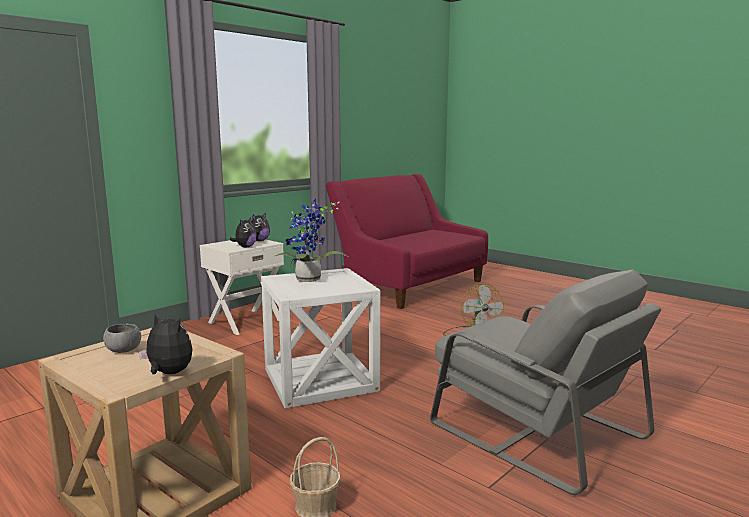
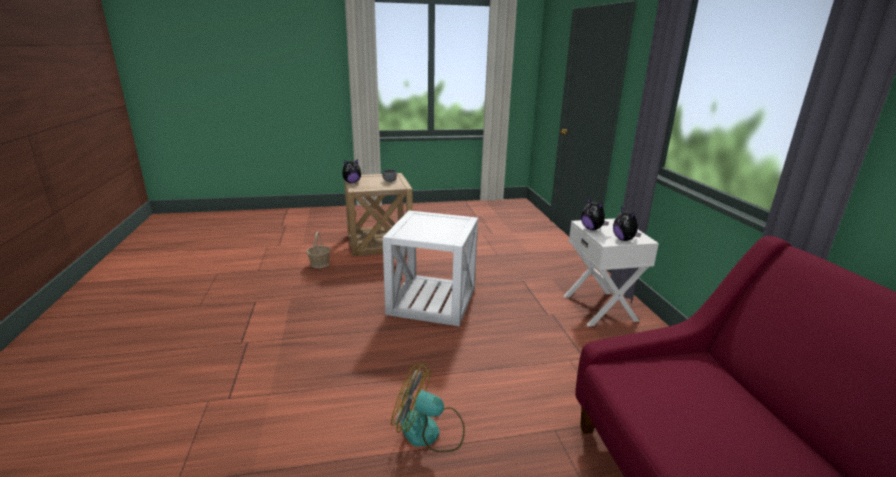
camera: 125 degrees right, 10 degrees up
(309, 280) = (444, 226): potted plant -> none
(534, 429) = (254, 345): grey armchair -> none

